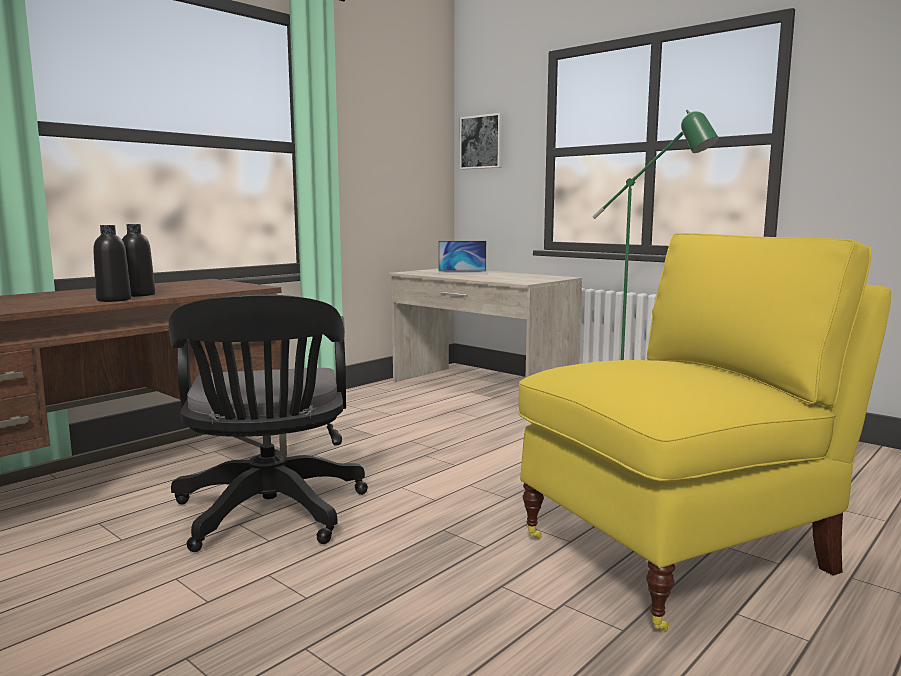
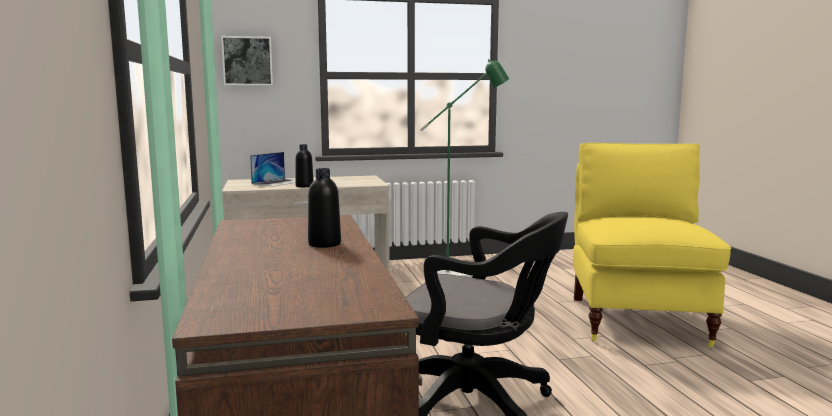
camera: 55 degrees left, 0 degrees up
(114, 300) = (353, 251): black bottle -> black bottle (304, 186)

